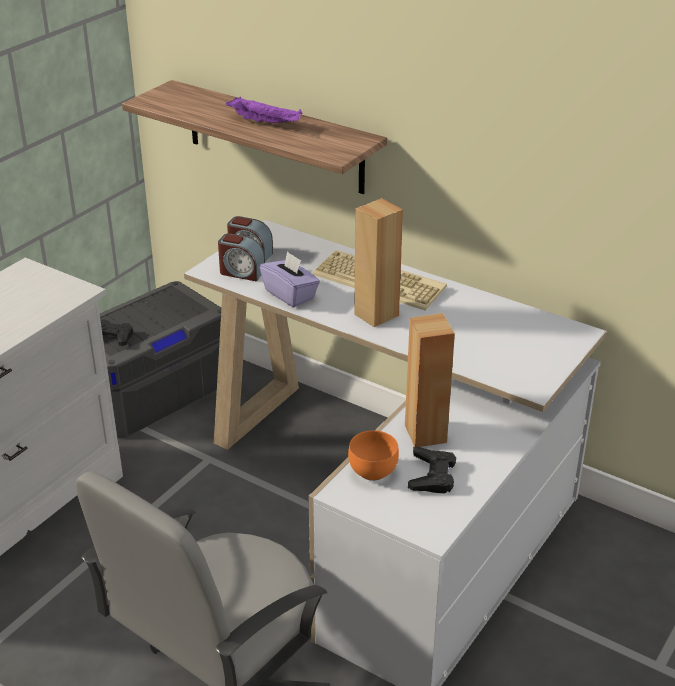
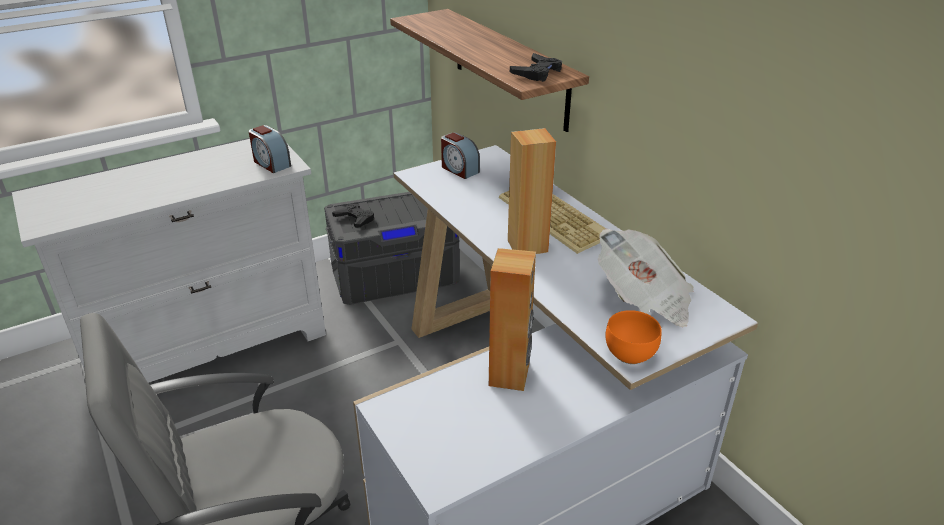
camera: 25 degrees right, 0 degrees up
(241, 272) = (439, 182): alarm clock -> alarm clock (271, 163)
(266, 123) = (489, 48): purple tray -> none
(290, 294) = (465, 210): purple tissue box -> none
(371, 472) = (427, 398): orange bowl -> orange bowl (628, 355)
(432, 475) = (484, 421): black game controller -> black game controller (537, 73)
(508, 335) = (644, 299): none -> newspaper

